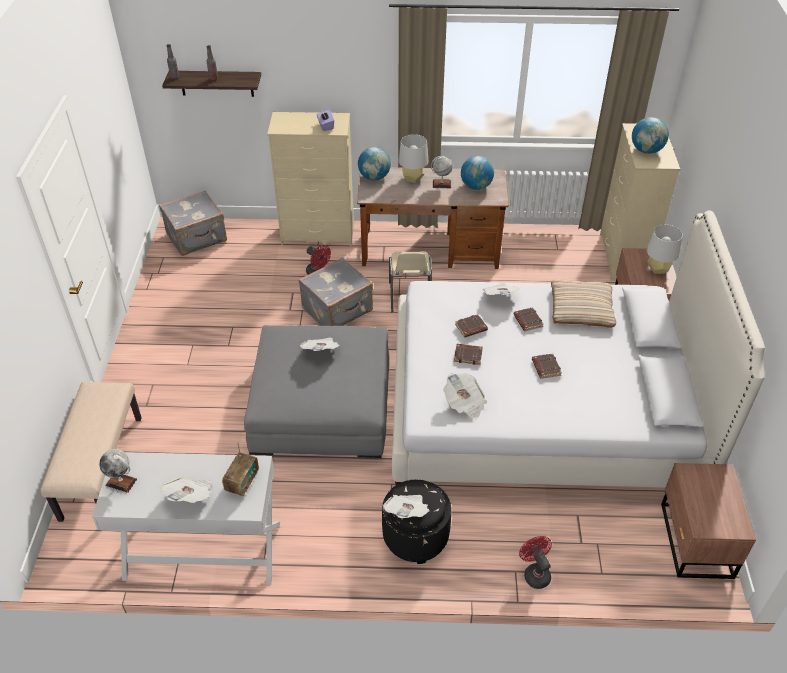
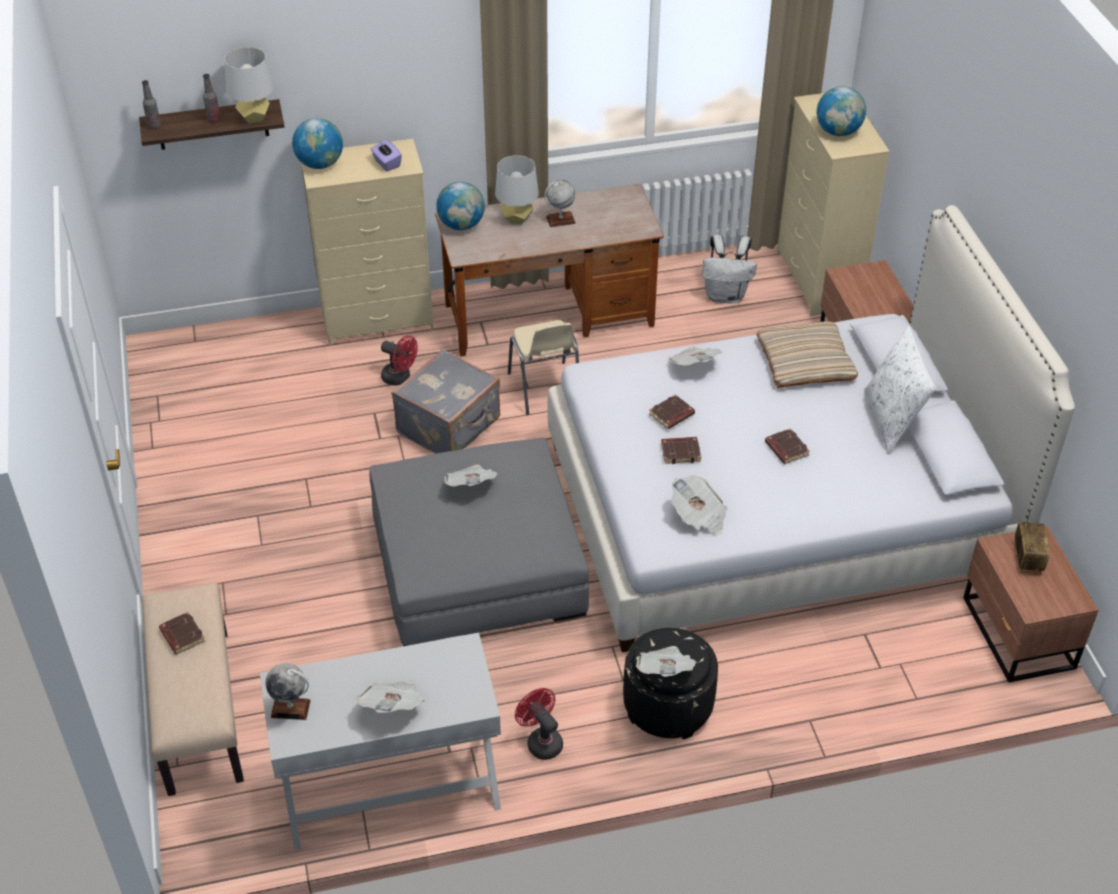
camera: 15 degrees left, 0 degrees up
(197, 238) = (197, 357): grey suitcase -> none
(242, 482) = (454, 674): radio -> radio (1027, 558)
(476, 186) = (609, 215): globe -> globe (320, 164)
(527, 321) = (741, 392): brown book -> brown book (181, 636)
(534, 573) = (834, 717): red fan -> red fan (541, 741)
(555, 257) = (726, 295): none -> white backpack
(632, 362) = (892, 420): none -> white pillow
(657, 269) = (881, 291): grey table lamp -> grey table lamp (254, 117)

